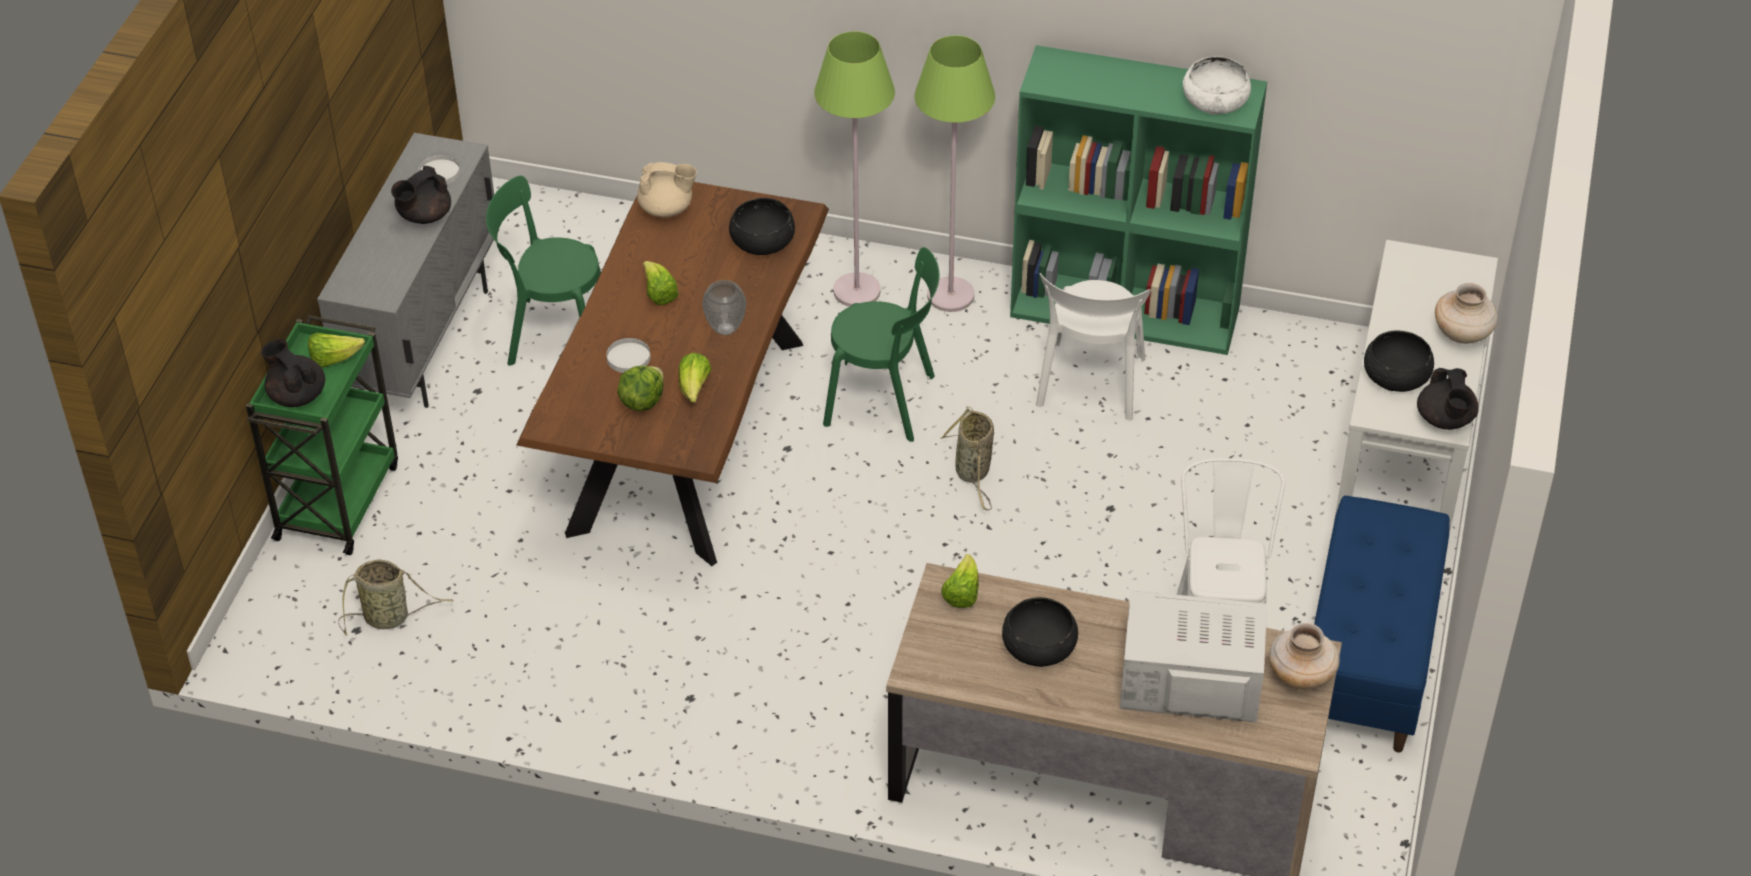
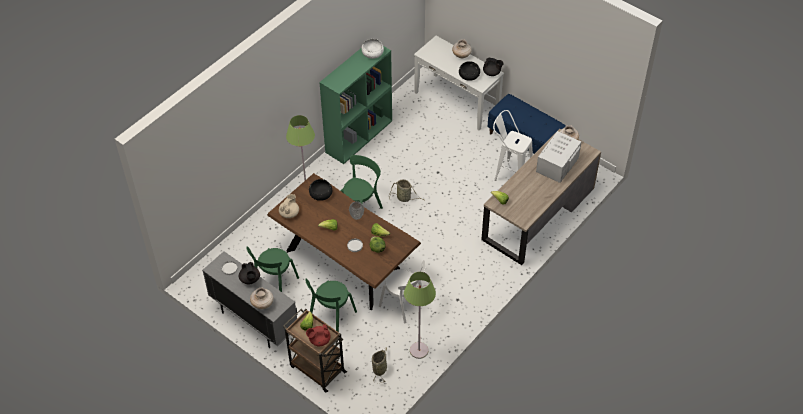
camera: 65 degrees left, 5 degrees up
(297, 395) = (319, 340): black teapot -> red teapot
(338, 499) = (317, 368): green cart -> brown cart
(361, 262) = (262, 304): none -> beige vase
(506, 470) = (331, 317): none -> green chair
(950, 295) = (324, 174): green floor lamp -> green floor lamp (418, 350)
(1039, 645) = (528, 191): black bowl -> none
(1090, 386) = (385, 157): white chair -> white chair (404, 304)

